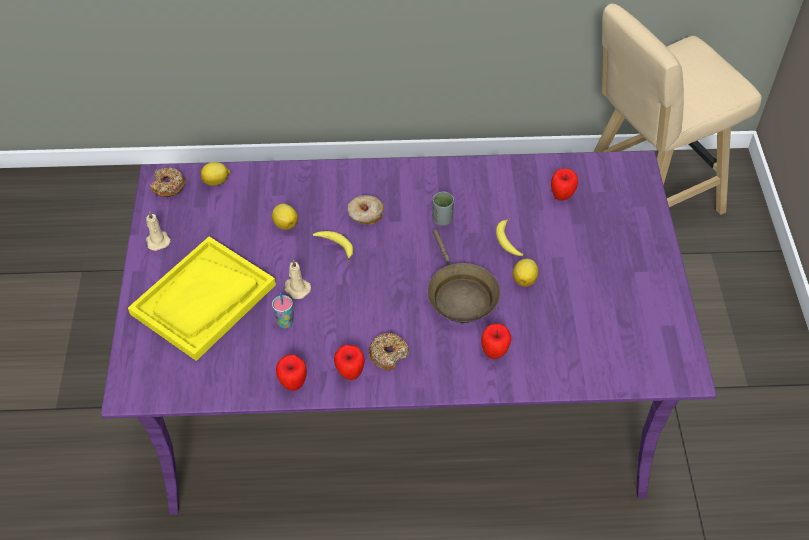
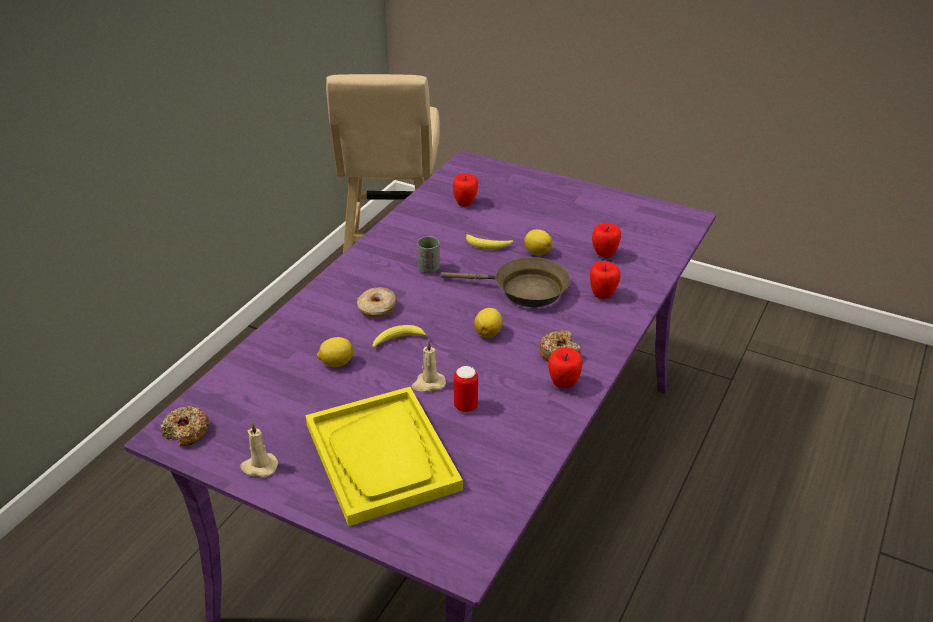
camera: 60 degrees left, 15 degrees down
(217, 182) = (223, 392): lemon -> lemon (488, 333)
(285, 322) = (465, 406): cup -> can
(293, 384) = (548, 427): apple -> apple (604, 255)

